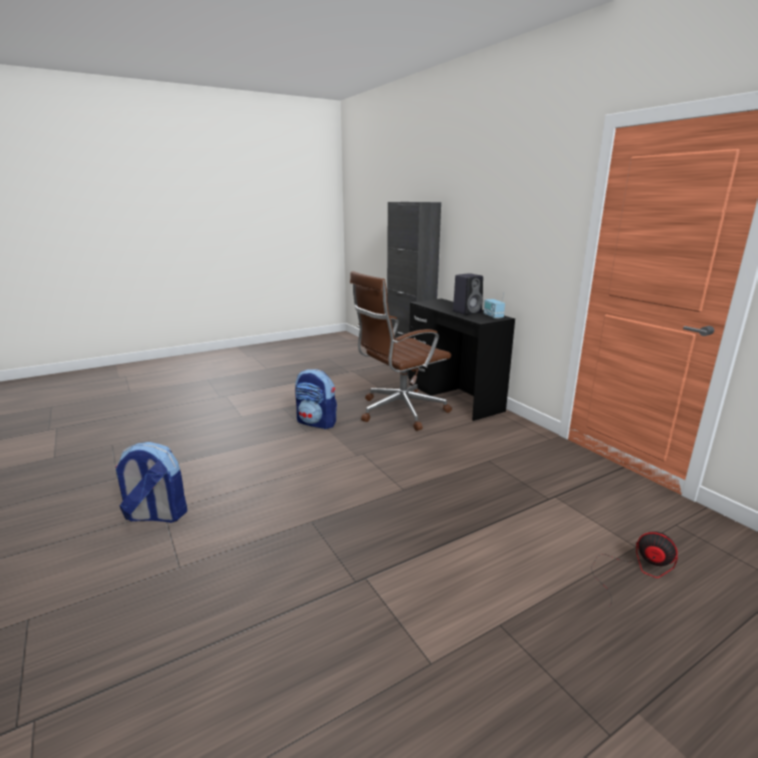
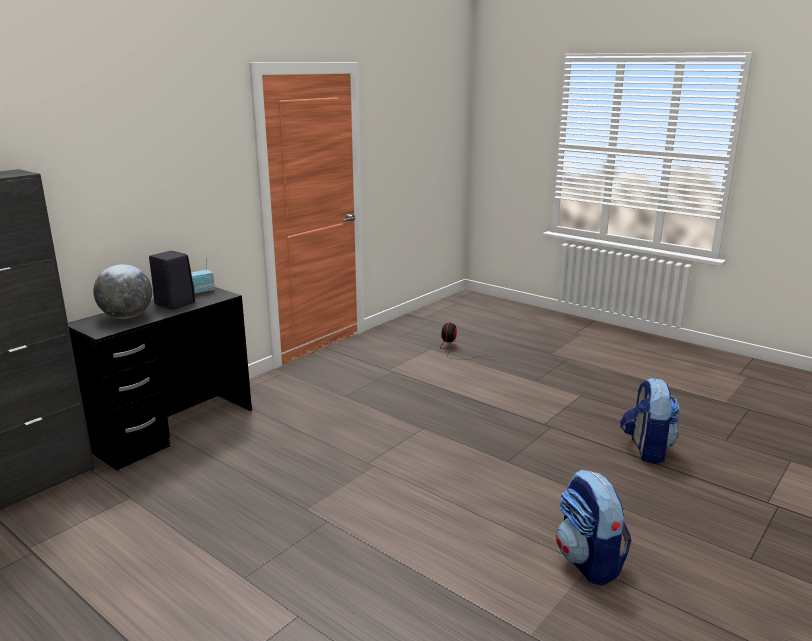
camera: 110 degrees left, 0 degrees up
(317, 423) = (295, 520): backpack -> backpack (646, 449)
(399, 411) = (234, 460): brown office chair -> none
(445, 305) = (127, 317): none -> globe

